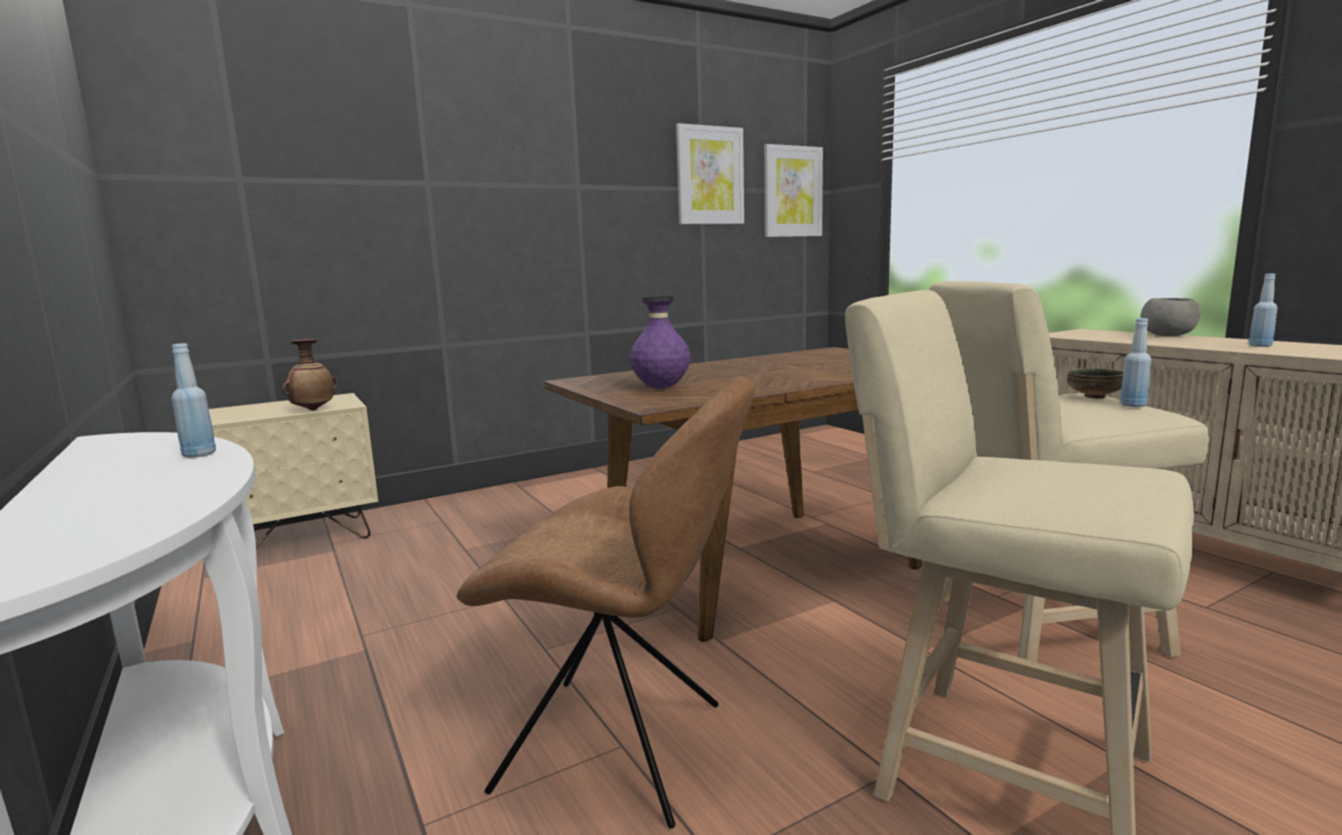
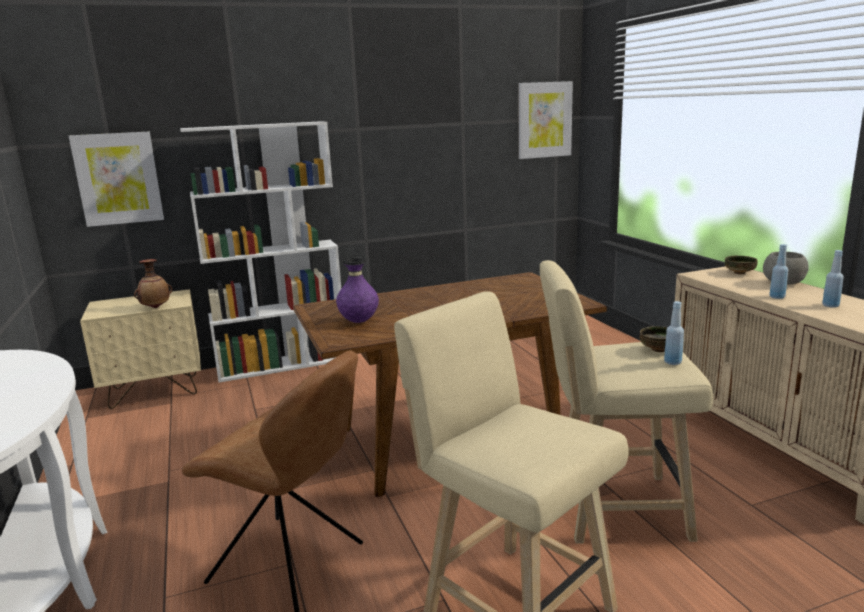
camera: 10 degrees right, 5 degrees up
(199, 454) = (48, 377): blue bottle -> blue bottle (777, 297)
(483, 497) = (283, 364): none -> white bookcase
(710, 175) = (469, 112): picture -> picture (118, 178)
(1100, 332) = (740, 273): none -> bowl

